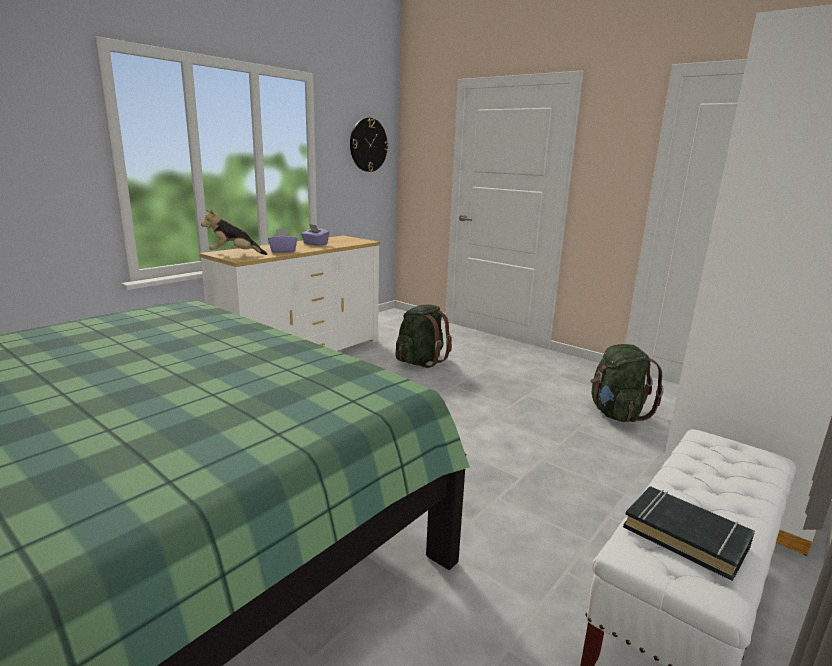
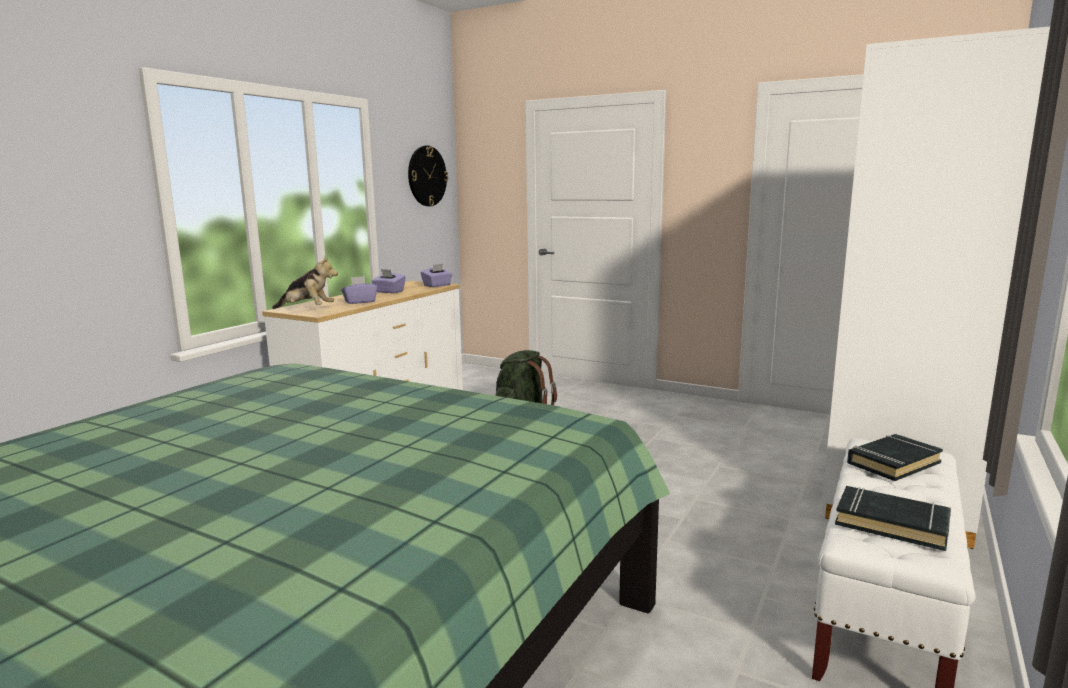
camera: 10 degrees left, 5 degrees down
(234, 254) = (307, 309): plush toy -> plush toy turned 150 degrees counterclockwise
(360, 241) = (437, 285): none -> purple tissue box
(616, 414) = (751, 445): green backpack -> none
(720, 463) = (893, 463): none -> black book

